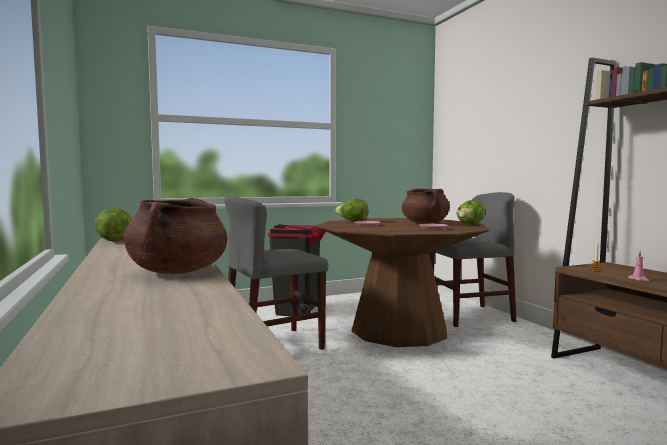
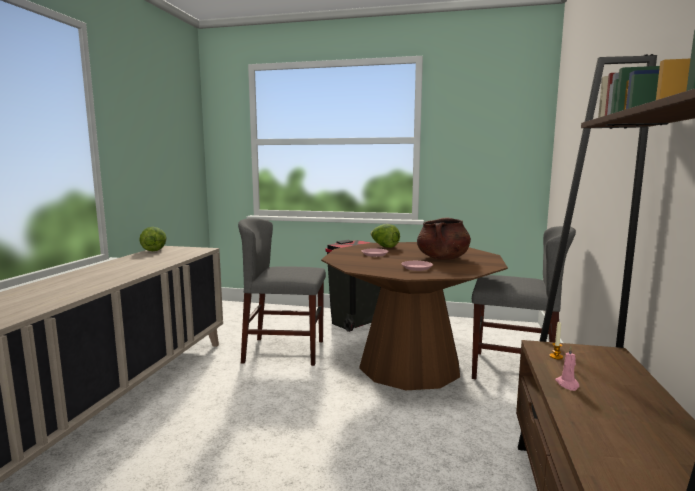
camera: 35 degrees right, 5 degrees up
(178, 271) = (79, 288): brown cooking pot -> none
(469, 225) = (479, 268): lettuce -> none

